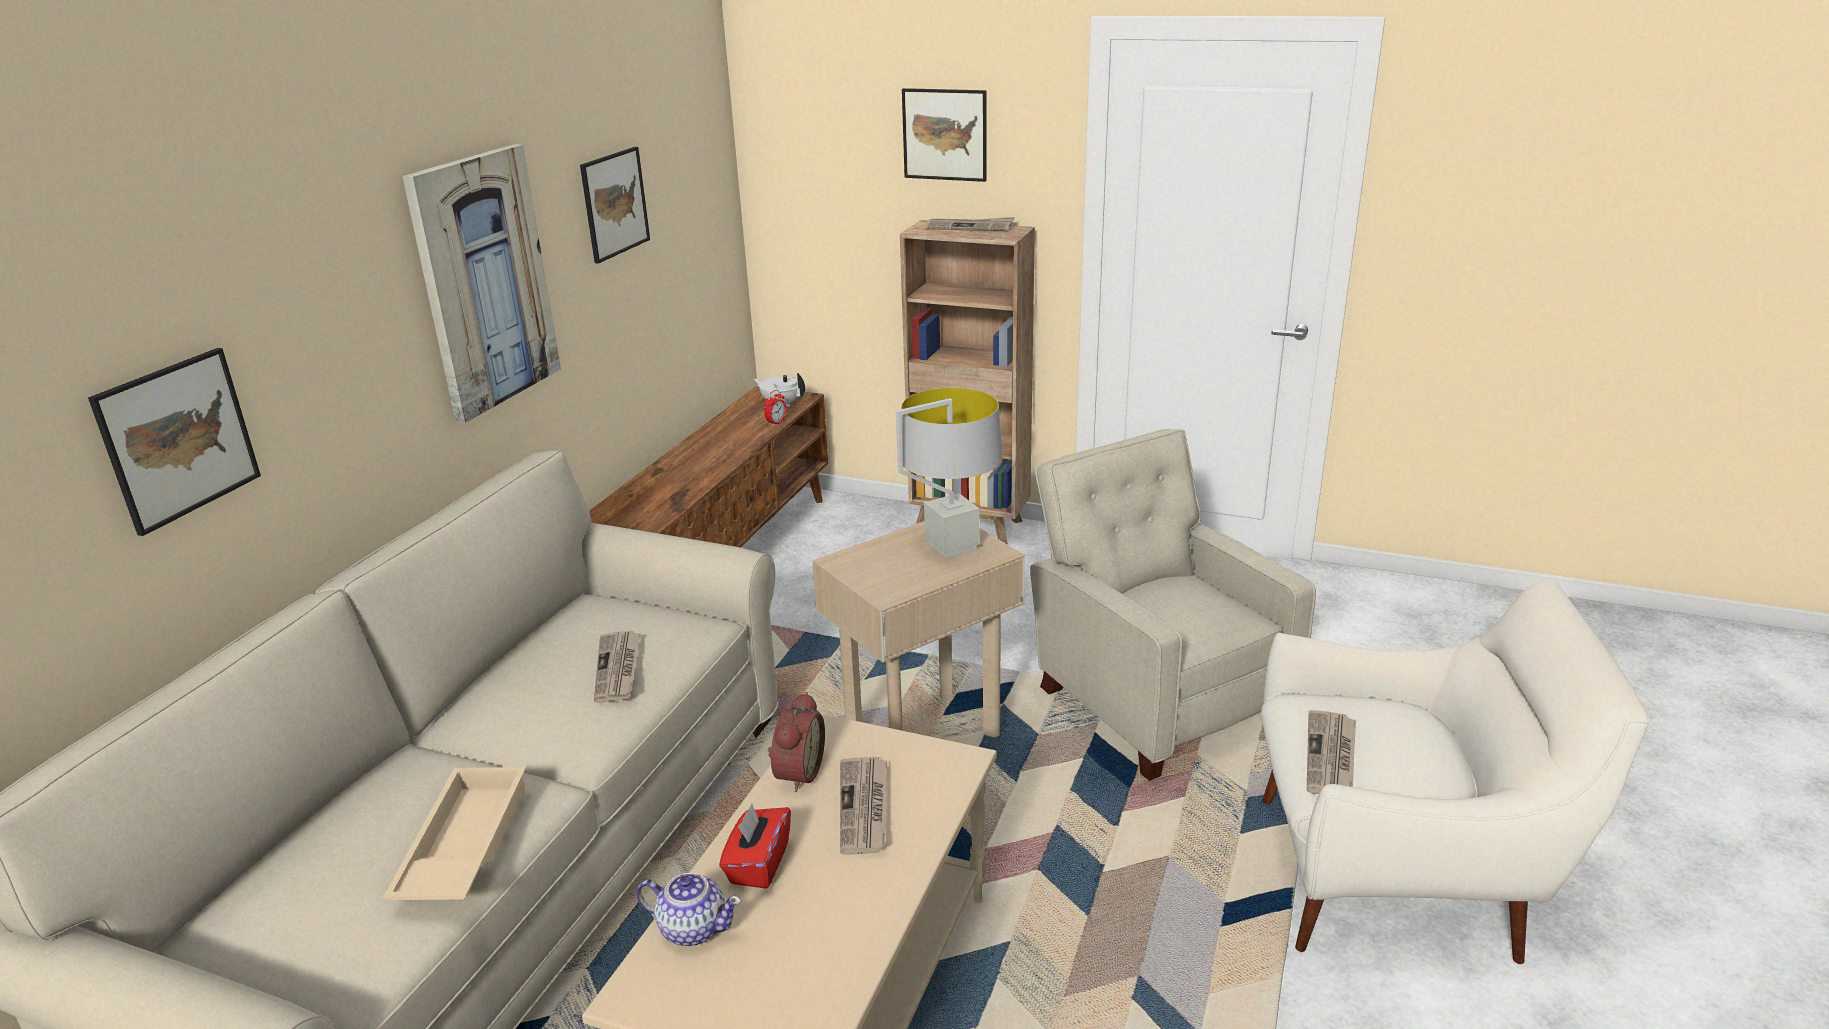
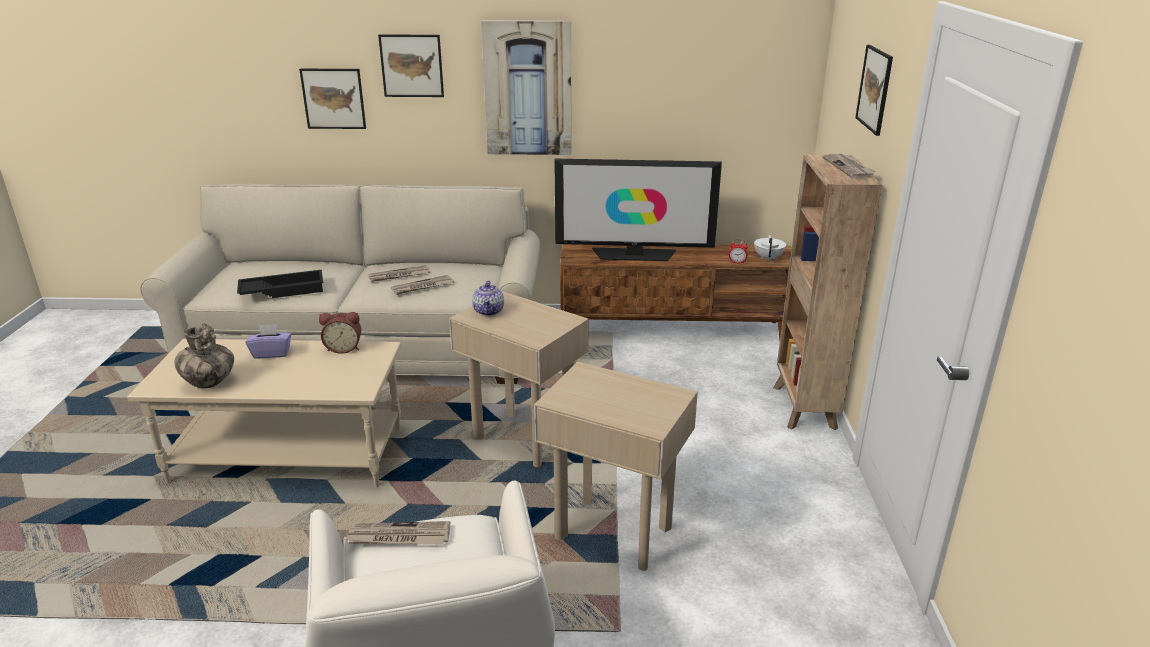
camera: 70 degrees right, 0 degrees up
(462, 846) = (283, 290): beige tray -> black tray
(614, 204) = (658, 76): picture -> picture (412, 66)
(681, 478) = (634, 255): none -> television
(692, 928) = (229, 348): teapot -> teapot (489, 311)
(758, 864) = (272, 353): red tissue box -> purple tissue box
(836, 953) = (209, 383): none -> vase
(865, 808) = (316, 371): newspaper -> newspaper (398, 276)
(951, 546) = (538, 325): grey table lamp -> none
(1155, 701) = (613, 533): beige armchair -> beige side table

